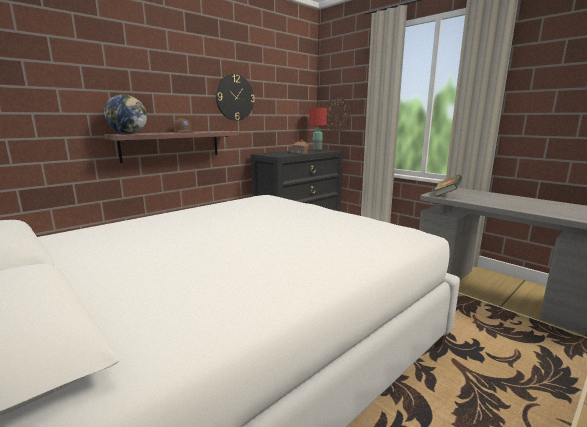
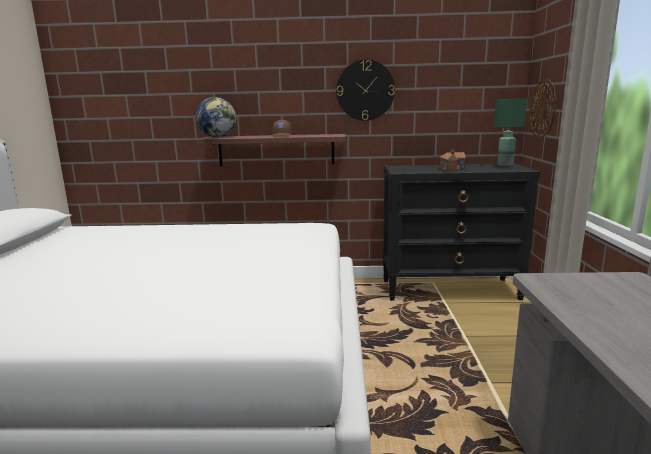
camera: 45 degrees right, 0 degrees up
(317, 149) = (505, 165): red table lamp -> green table lamp
(446, 195) = (566, 286): book -> none

